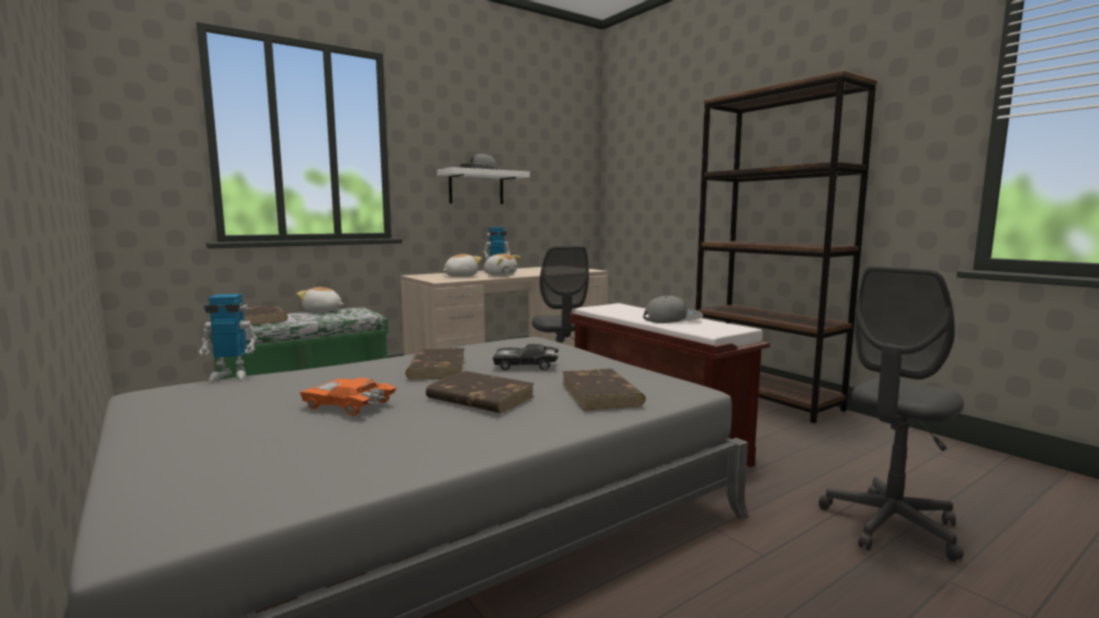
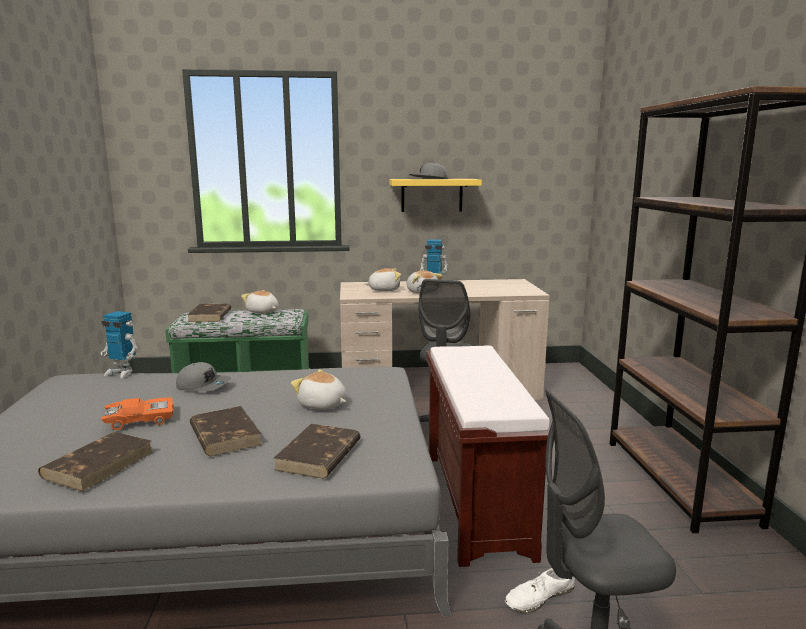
camera: 30 degrees right, 5 degrees up
(349, 405) = (140, 420): orange toy car -> orange toy car turned 105 degrees clockwise
(437, 368) = (253, 393): brown book -> brown book (99, 464)
(476, 187) = (431, 195): white shelf -> yellow shelf
(526, 365) = (322, 405): black toy car -> plush toy
(672, 319) = (484, 382): grey cap -> grey cap (204, 385)
(785, 486) = (539, 597): none -> white shoe

